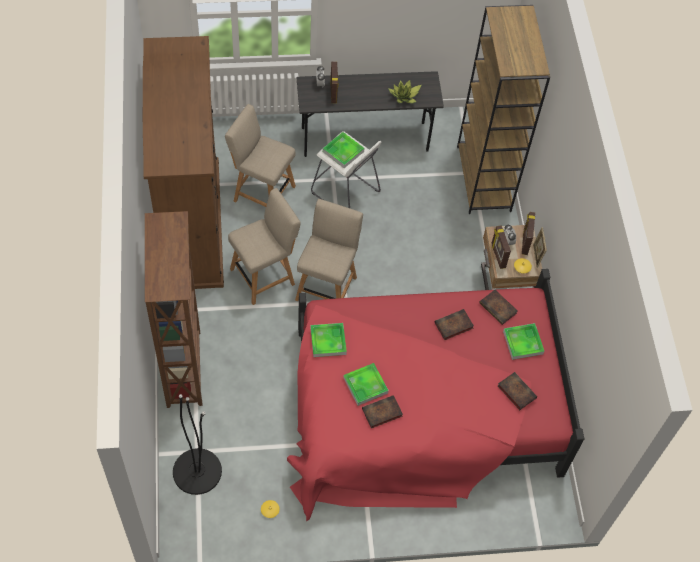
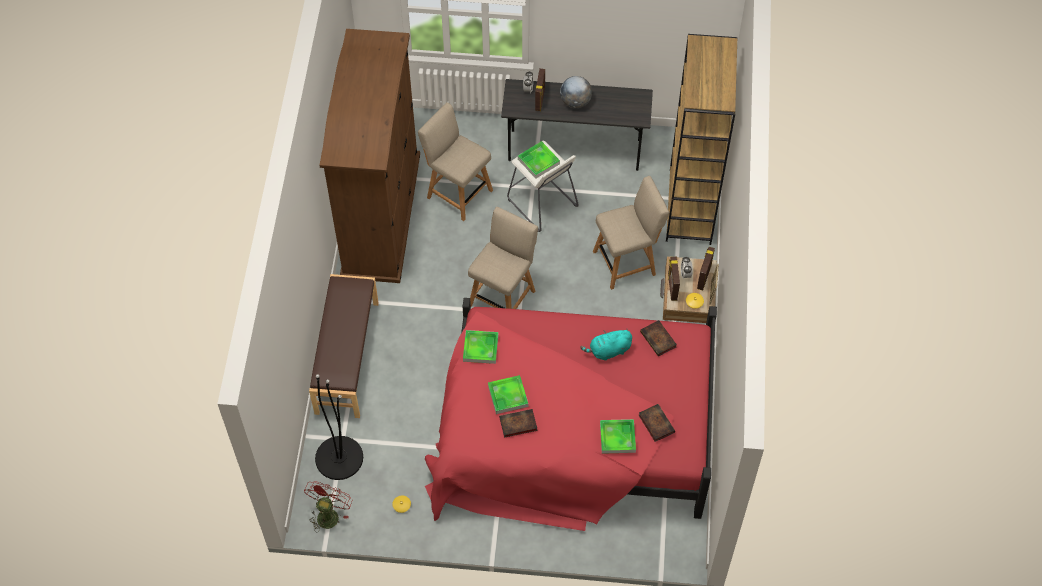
camera: 15 degrees right, 0 degrees up
(184, 368) = (346, 357): brown bookcase -> brown bench
(197, 531) = (329, 513): none -> red fan
(265, 275) = (443, 276): beige chair -> beige chair (627, 262)
(368, 91) = (575, 102): none -> globe
(404, 96) = (612, 112): potted plant -> none
(453, 326) = (608, 351): book -> turquoise plush toy
(523, 342) = (675, 377): tray -> tray (617, 437)

